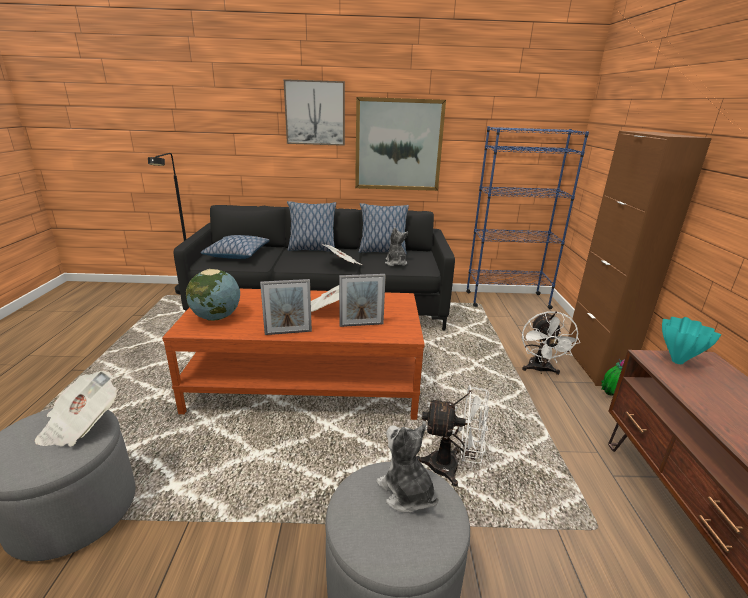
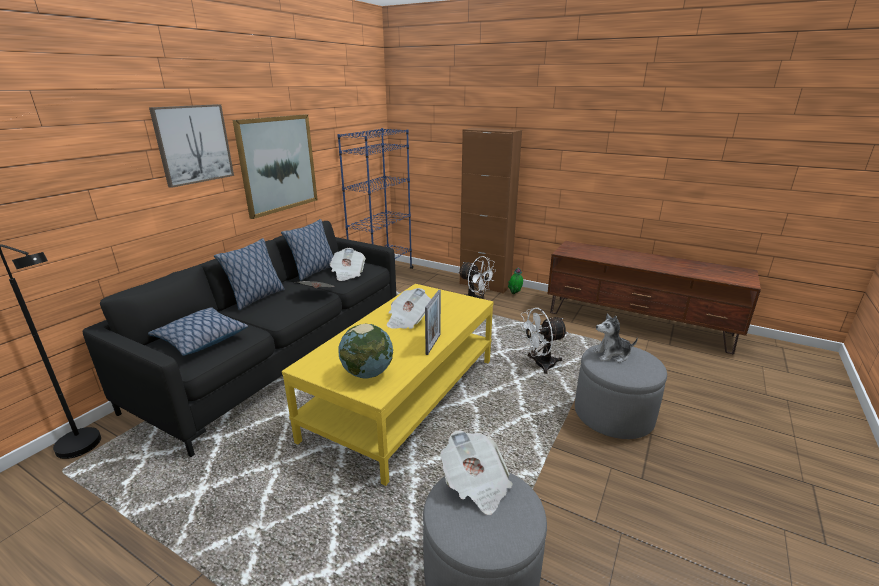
camera: 60 degrees left, 0 degrees up
(307, 383) = (404, 397): brown coffee table -> yellow coffee table
(361, 325) = (448, 313): picture frame -> none
(395, 263) = (347, 273): plush toy -> newspaper
(452, 467) = (539, 365): white fan -> white fan turned 150 degrees counterclockwise
(676, 361) = (568, 249): turquoise vase -> none

